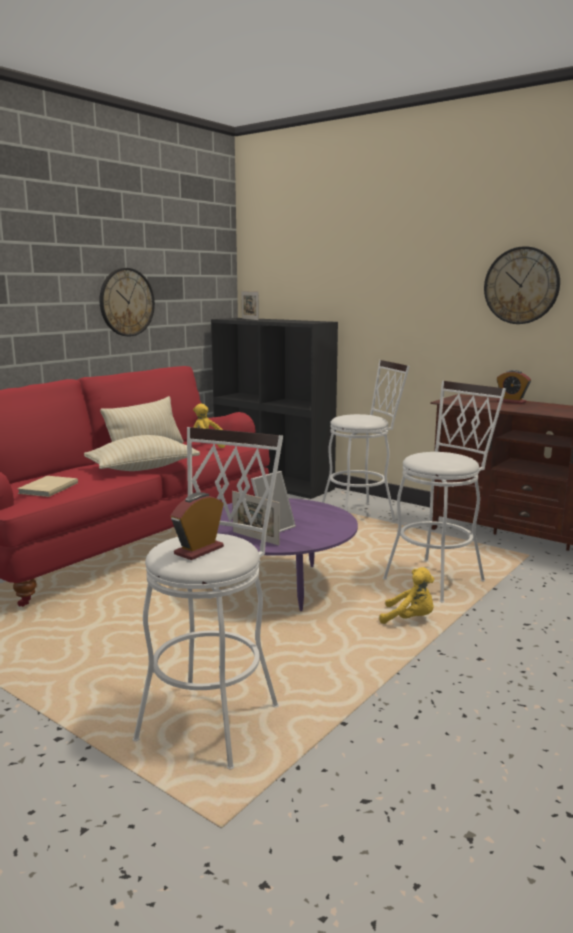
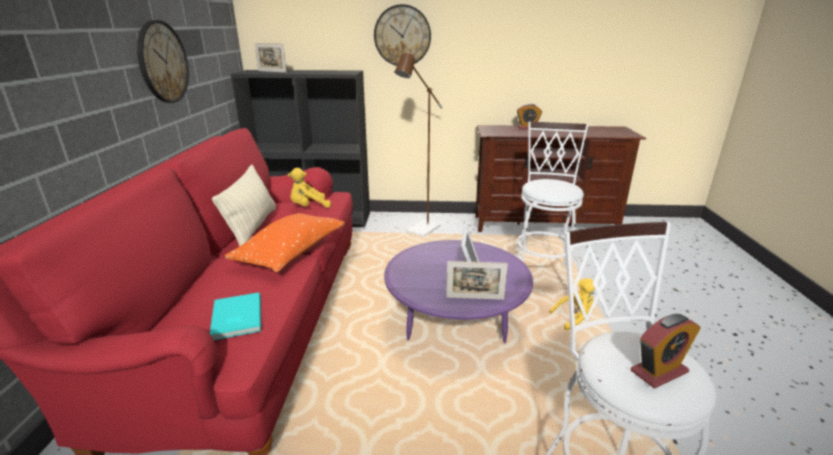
camera: 35 degrees left, 10 degrees up
(46, 488) = (235, 318): beige book -> turquoise book
(142, 468) = (291, 253): beige pillow -> orange pillow
(199, 550) = (659, 371): alarm clock -> alarm clock turned 120 degrees counterclockwise
(363, 514) = (420, 231): white stool -> brown floor lamp
(521, 285) = (526, 36): wall clock -> wall clock (402, 36)

